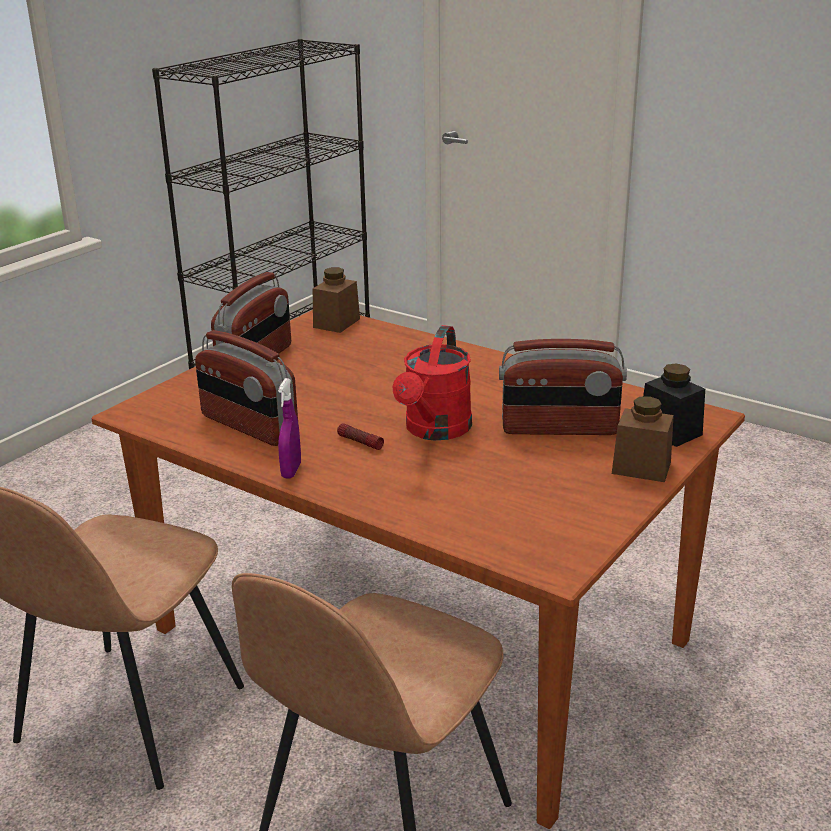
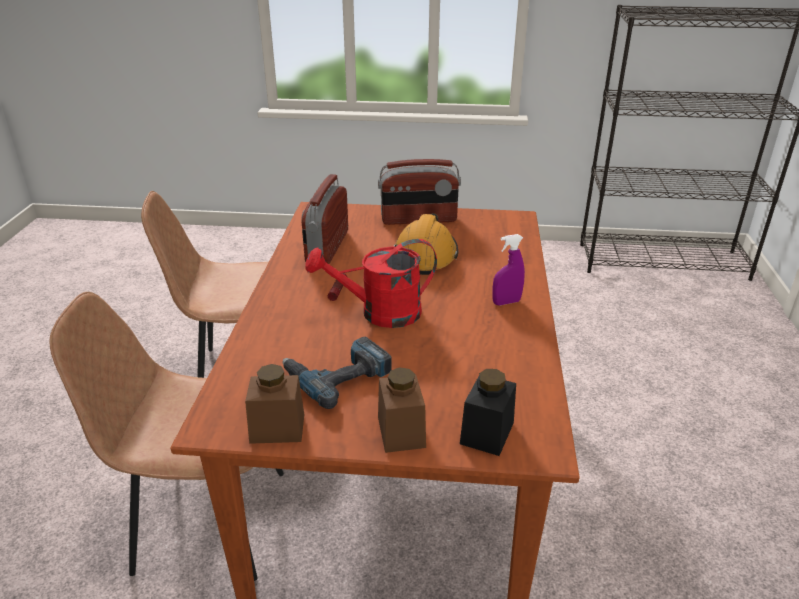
camera: 60 degrees right, 5 degrees up
(291, 471) = (280, 280): purple spray bottle -> purple spray bottle (506, 302)
(336, 323) = (511, 225): brown jar -> brown jar (277, 428)
(343, 379) = (425, 256): none -> orange hard hat
(526, 478) = (337, 375): none -> power drill
(559, 429) = (435, 369): radio -> none

